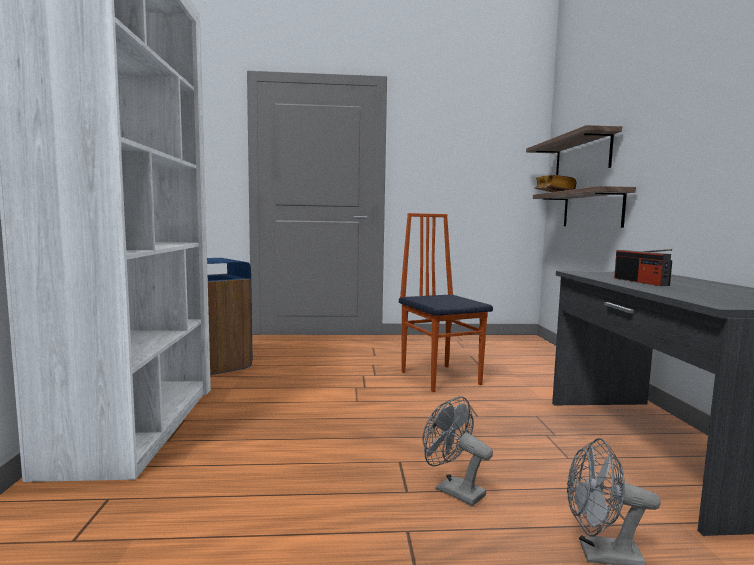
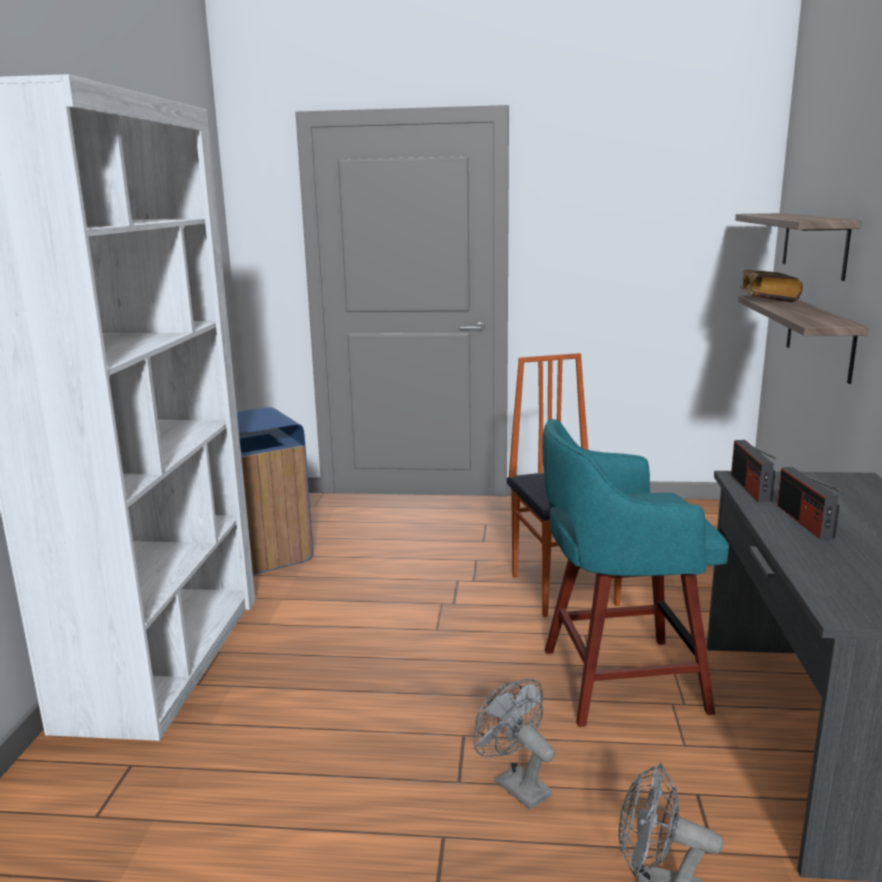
camera: 10 degrees right, 10 degrees up
(500, 424) = (617, 680): none -> turquoise stool
(587, 274) = (750, 487): none -> radio

